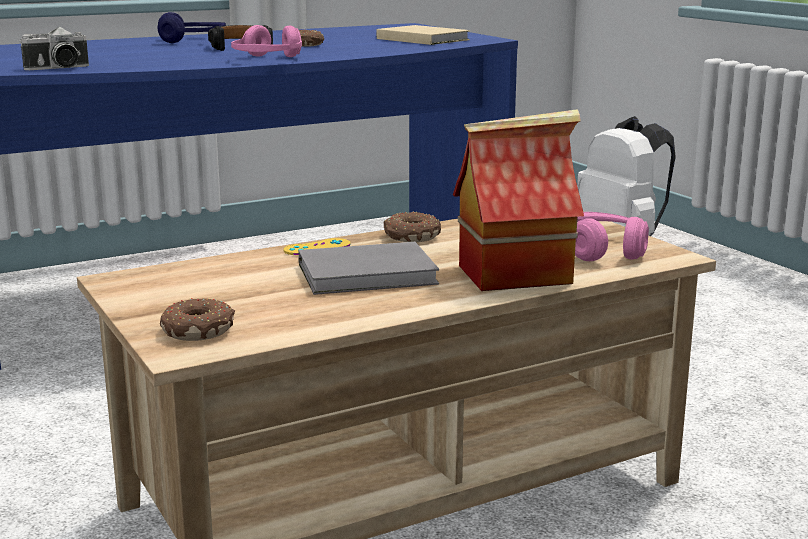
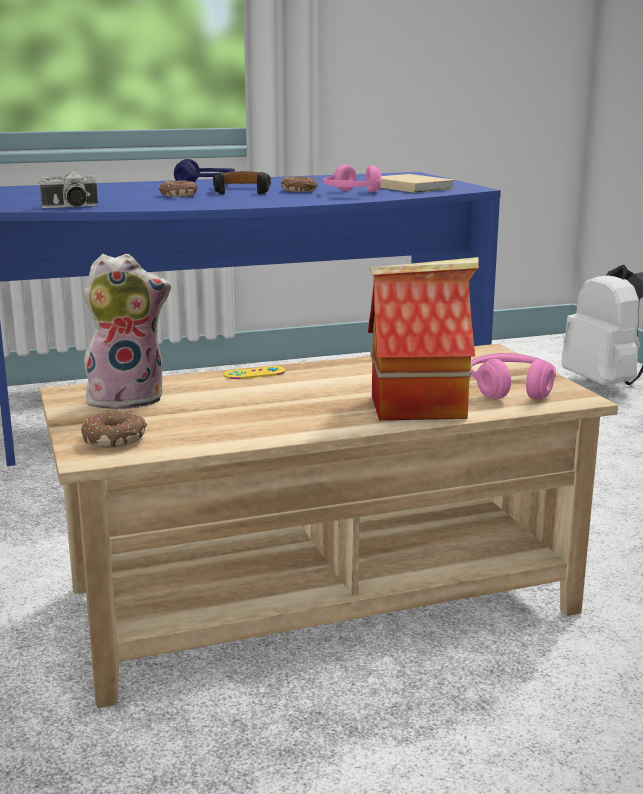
camera: 10 degrees right, 0 degrees up
(188, 283) = (128, 399): none -> plush toy
(268, 59) = (255, 203): pink headphones -> pink headphones (353, 193)
(371, 274) = (288, 400): grey book -> none
(410, 237) = (342, 368): donut -> donut (177, 195)

